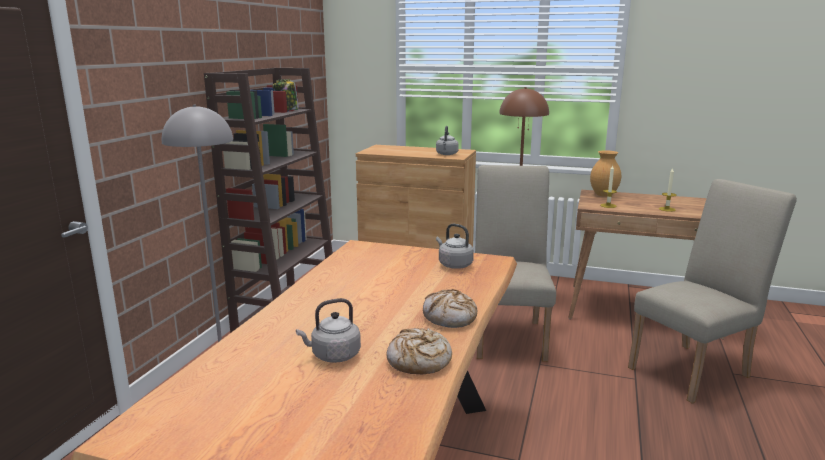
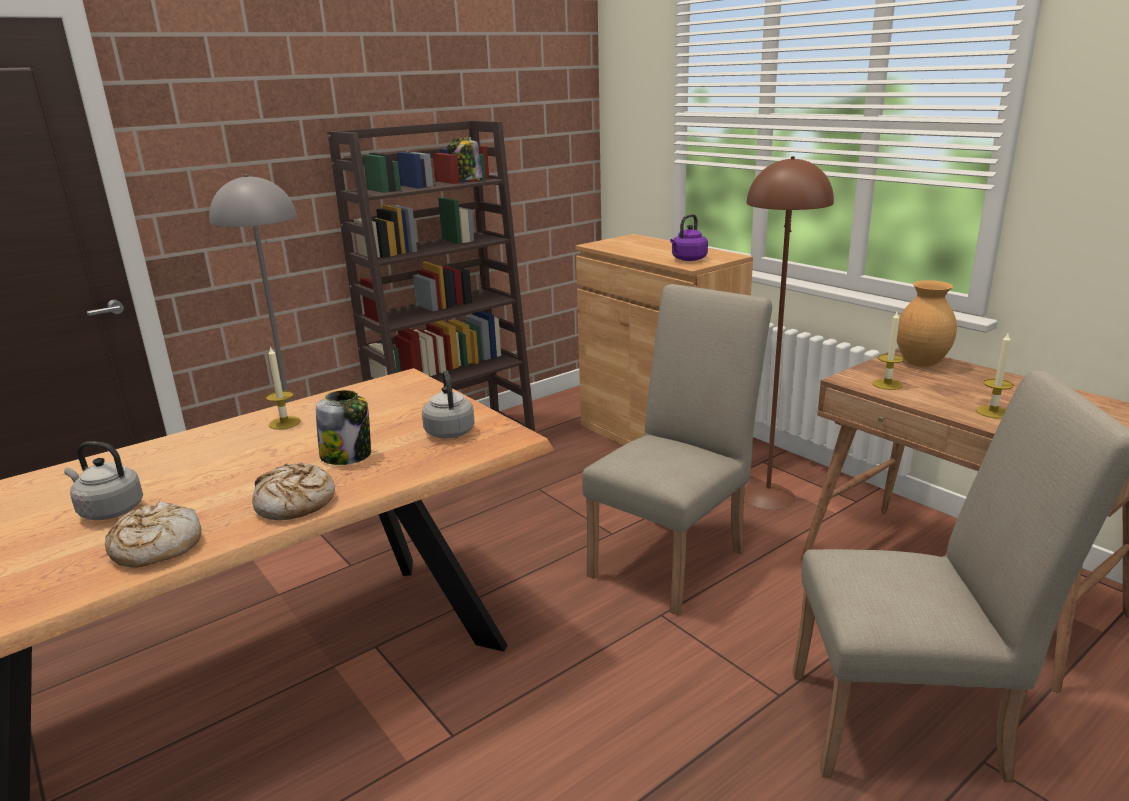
camera: 35 degrees right, 5 degrees up
(336, 284) = (284, 423): none -> candle
(423, 289) = (347, 455): none -> jar
(446, 154) = (688, 259): grey kettle -> purple kettle

